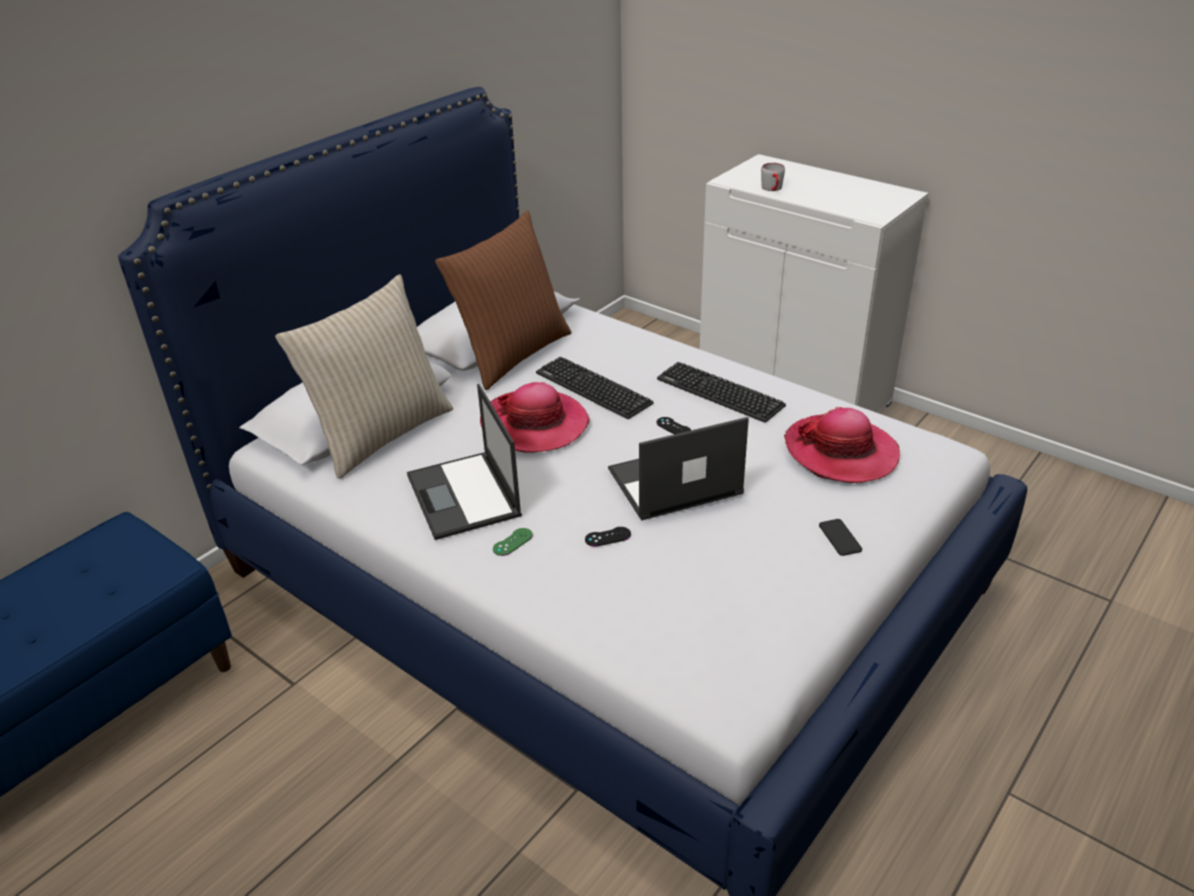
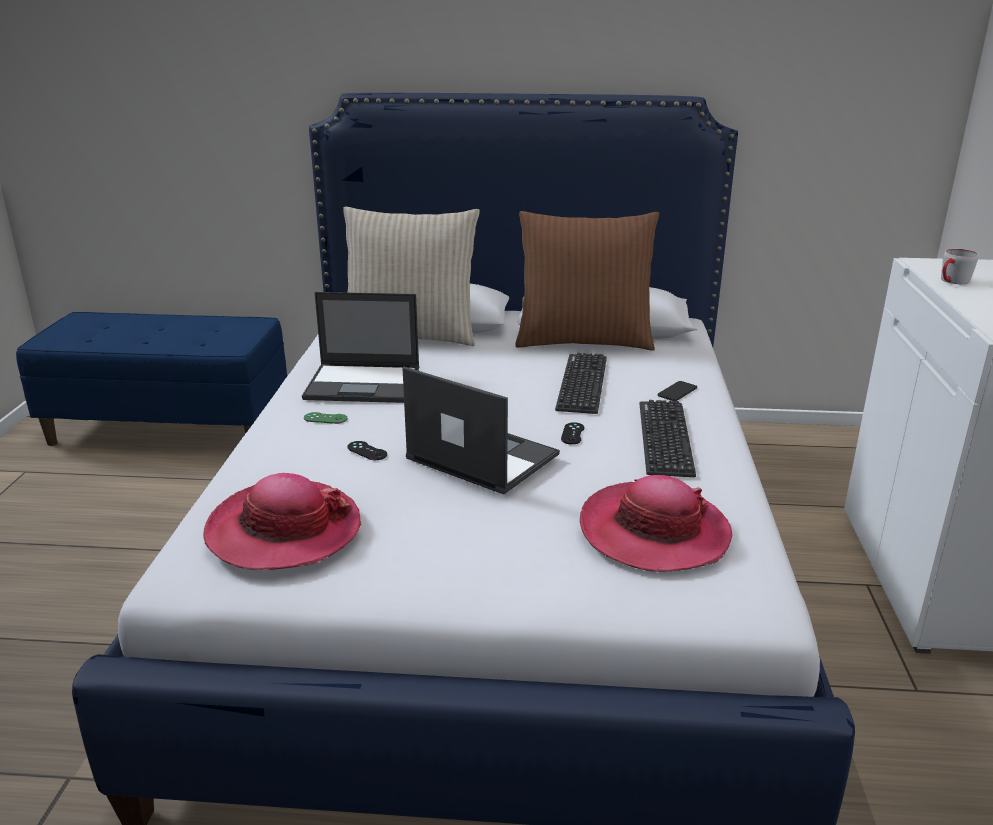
camera: 55 degrees right, 10 degrees down
(464, 496) = (364, 384): laptop -> laptop turned 120 degrees counterclockwise
(534, 424) = (493, 378): hat -> hat (284, 530)
(840, 538) = (494, 571): phone -> phone (677, 392)

